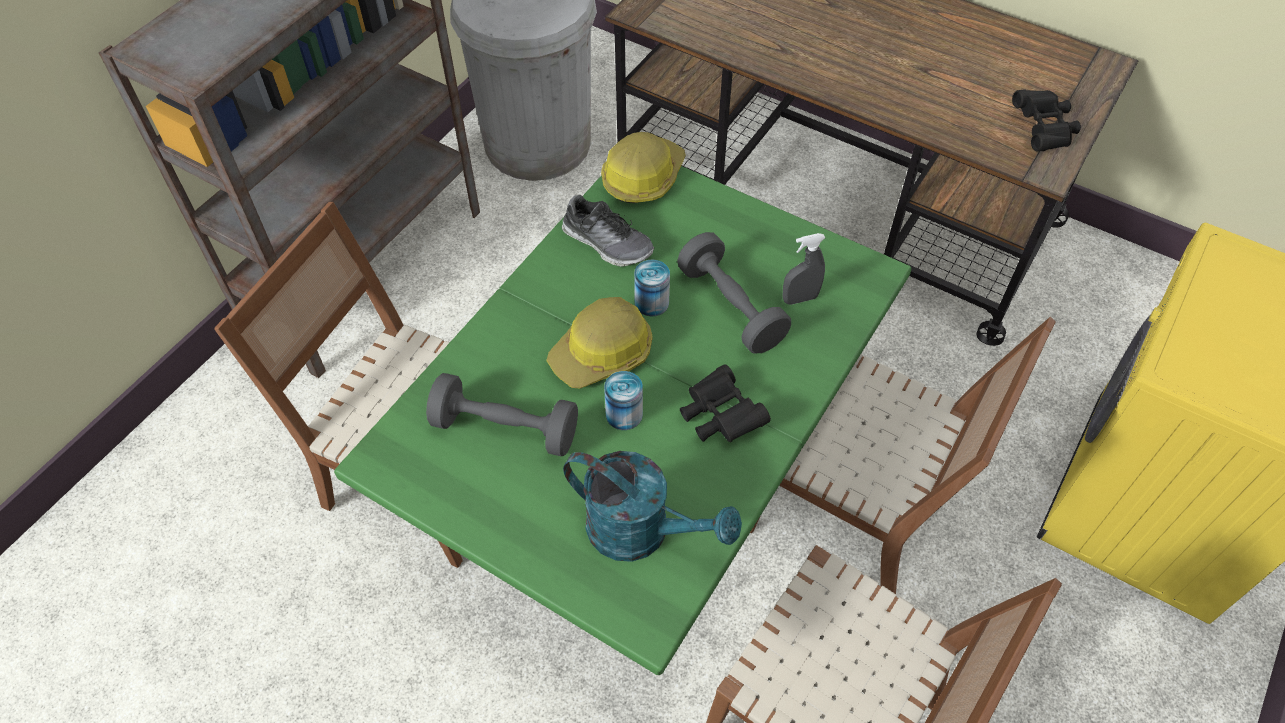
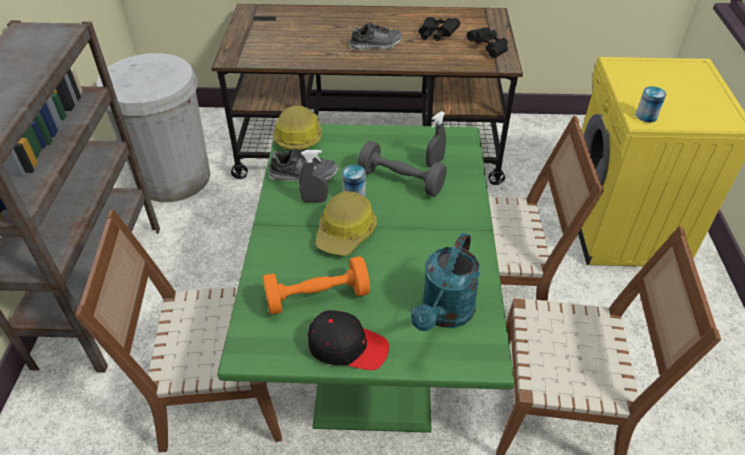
camera: 30 degrees left, 10 degrees down
(495, 512) = (347, 346): none -> black cap
(505, 428) = (317, 297): grey dumbbell -> orange dumbbell
(596, 287) = (314, 200): none -> grey spray bottle
(624, 414) = (384, 258): can -> can (646, 116)
(642, 532) = (444, 314): turquoise watering can -> turquoise watering can turned 120 degrees clockwise
(719, 416) = (439, 236): black binoculars -> black binoculars (436, 36)
(865, 59) = (375, 45): none -> shoe

